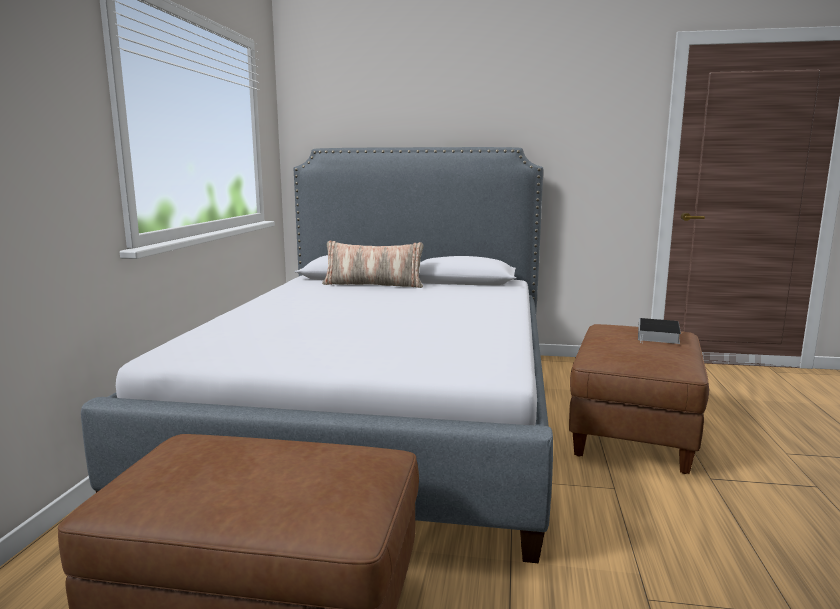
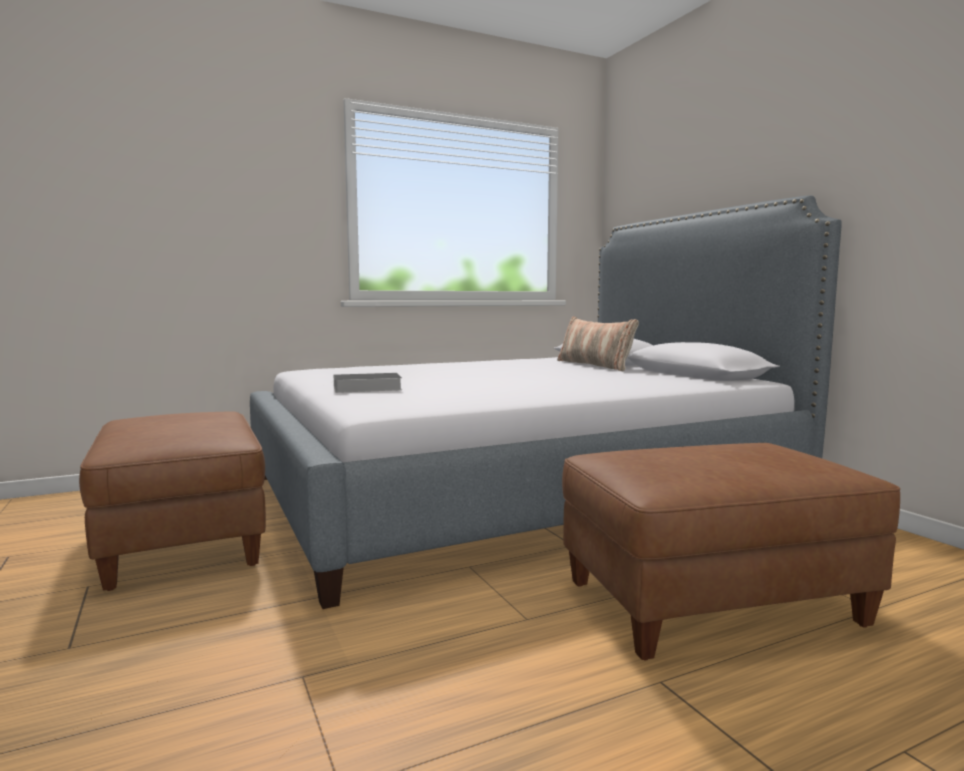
camera: 55 degrees right, 5 degrees down
(658, 335) = (772, 461): book -> book (365, 388)

